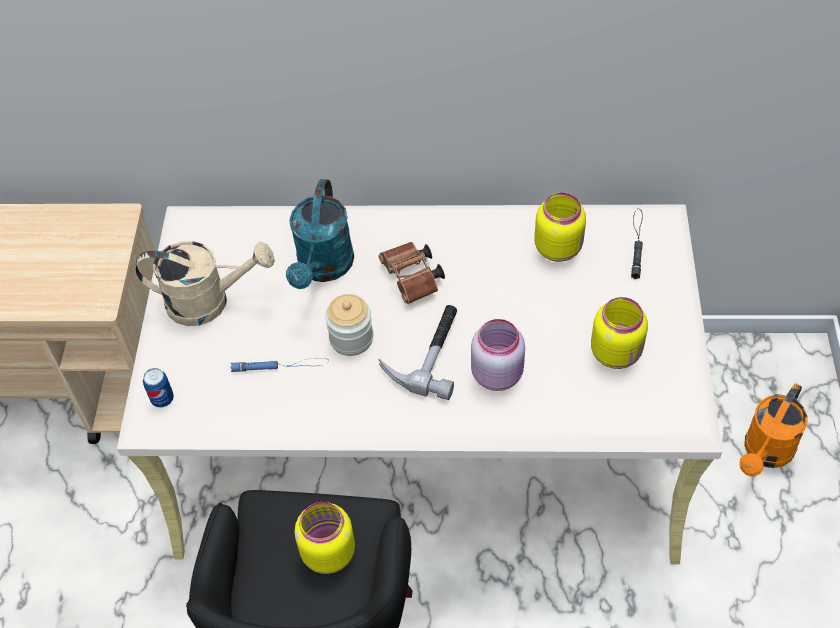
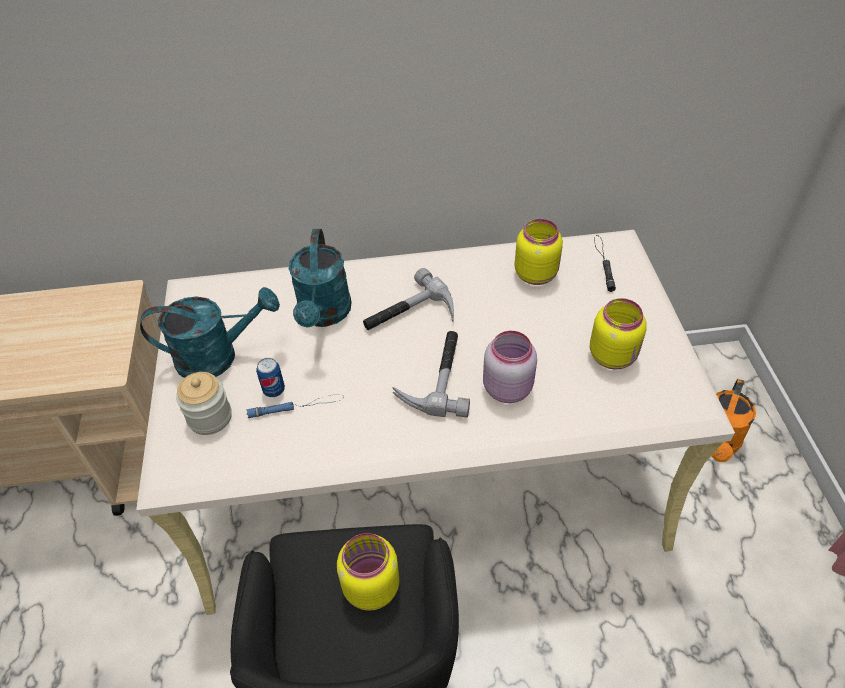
camera: 10 degrees left, 5 degrees down
(162, 399) = (180, 453): can -> can (274, 390)
(209, 301) = (218, 356): beige watering can -> turquoise watering can
(351, 338) = (361, 373): jar -> jar (210, 417)
(413, 280) = (410, 315): brown binoculars -> hammer

